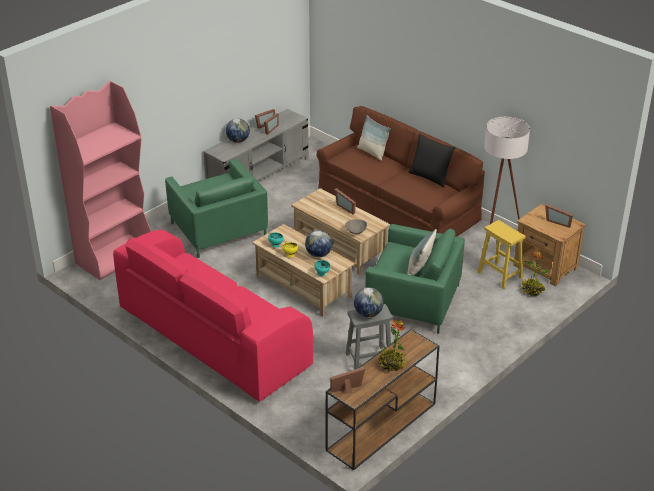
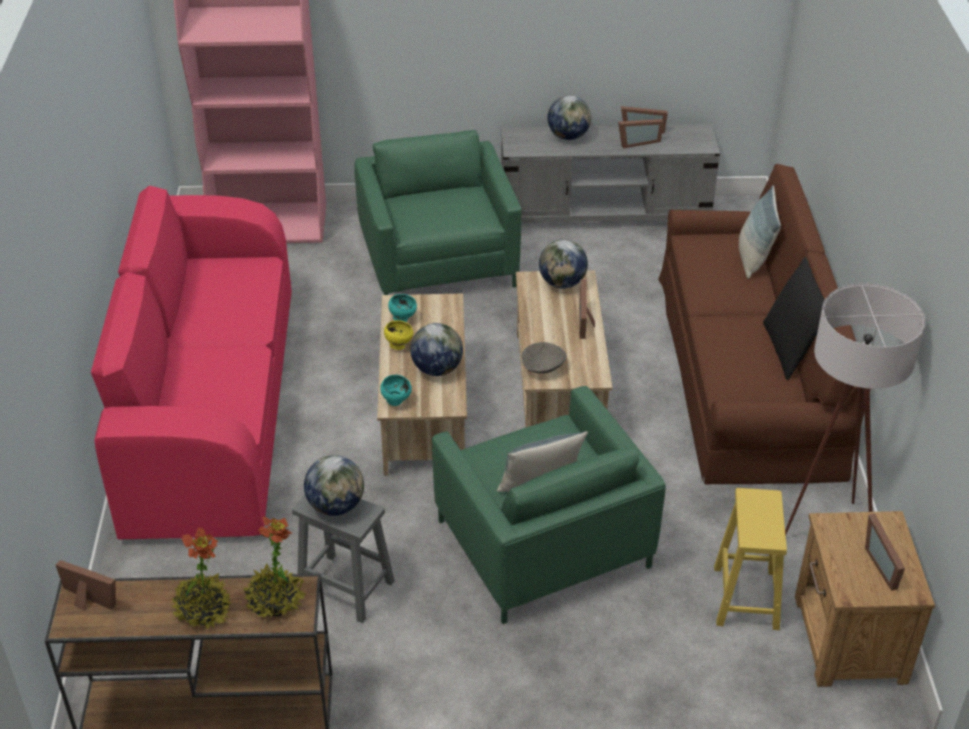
camera: 45 degrees right, 5 degrees up
(218, 230) = (438, 261): green armchair -> green armchair turned 150 degrees clockwise
(316, 199) = (562, 283): none -> globe
(532, 291) = (762, 665): potted plant -> potted plant (274, 601)

